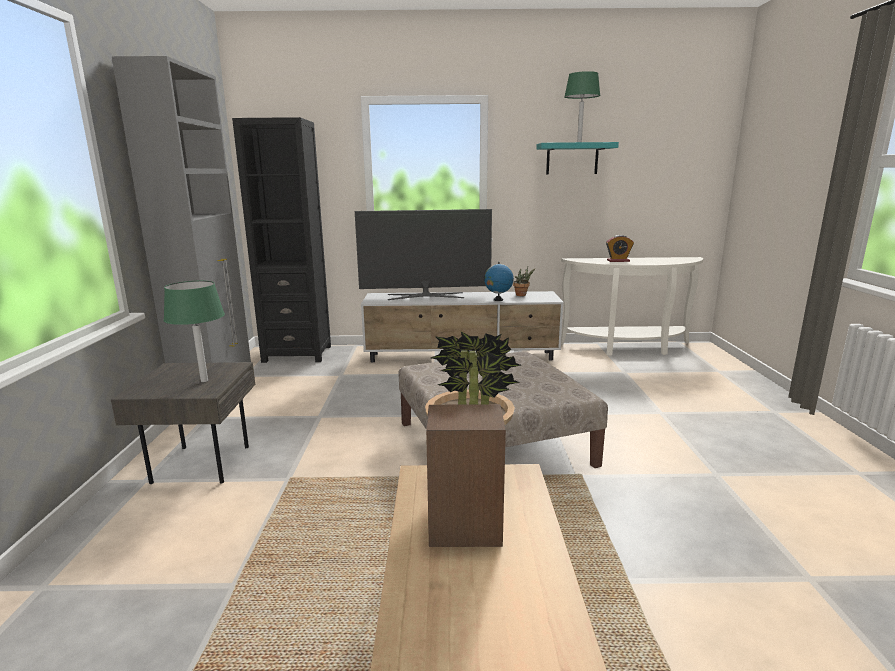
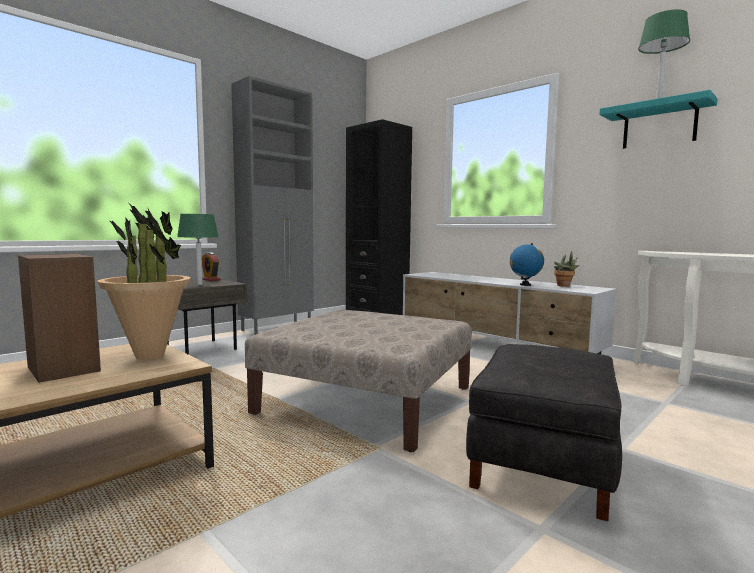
camera: 45 degrees right, 10 degrees down
(426, 296) = (468, 277): television -> none
(618, 261) = (712, 253): alarm clock -> alarm clock (210, 279)
(655, 439) = (543, 463): none -> black ottoman

